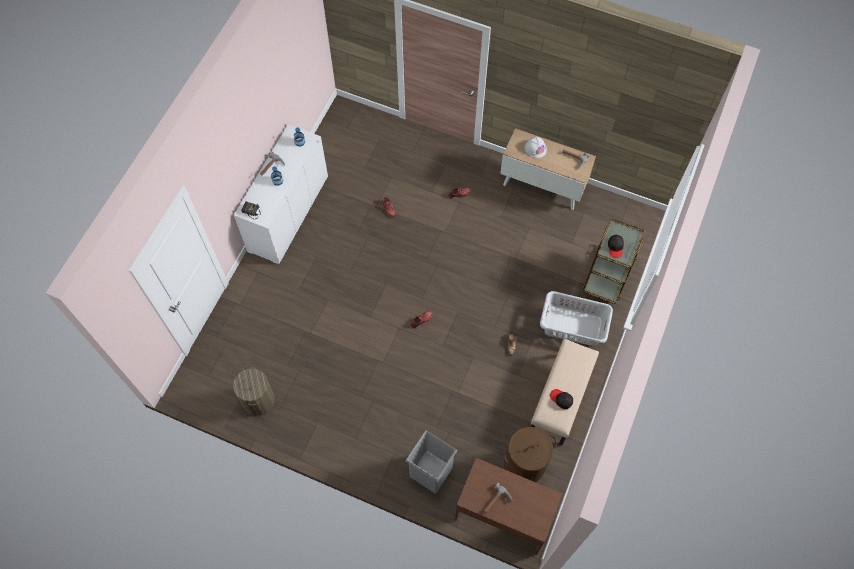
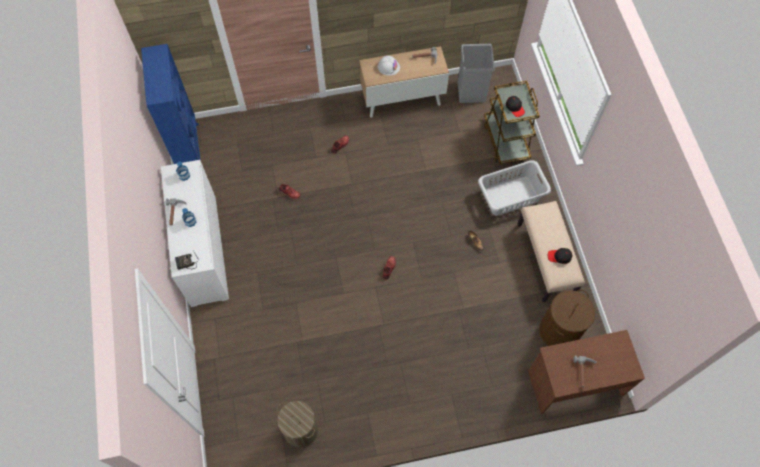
camera: 35 degrees left, 0 degrees up
(337, 124) = (189, 148): none -> blue bookcase
(430, 472) = (492, 388): grey trash can -> grey trash can (471, 91)

